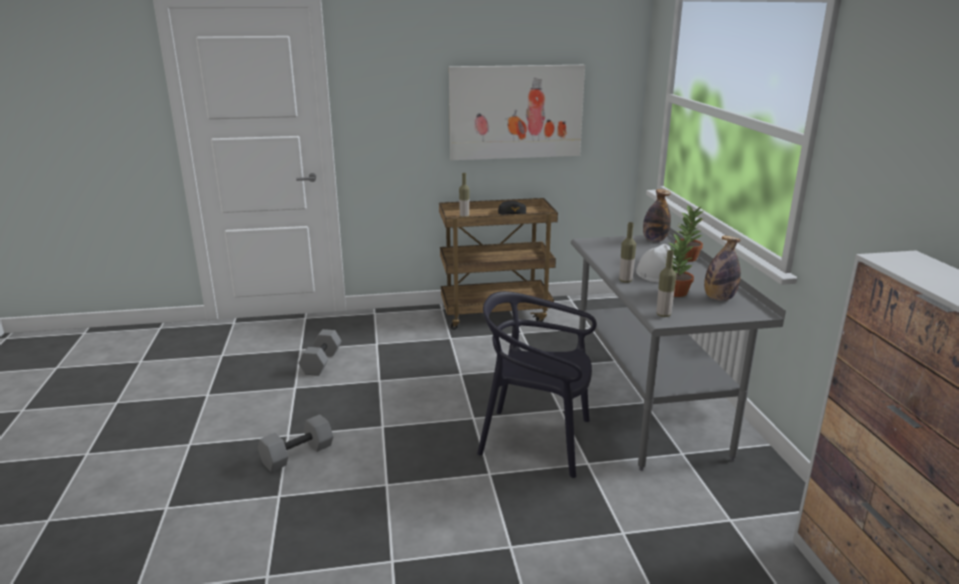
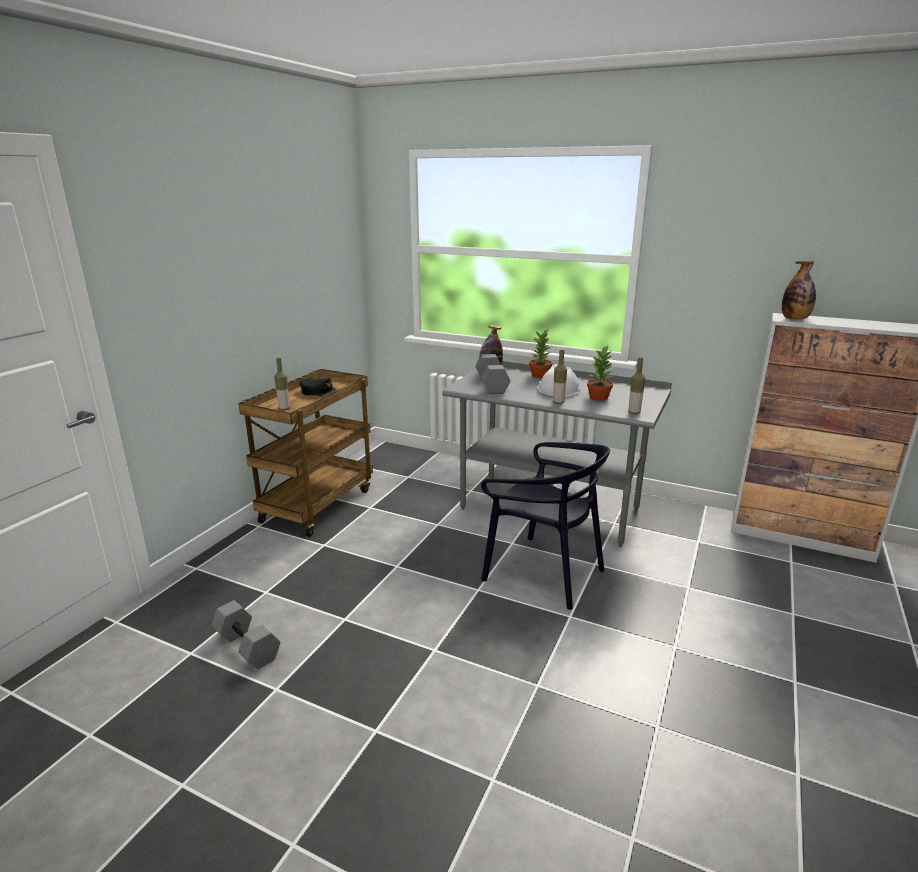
camera: 55 degrees left, 0 degrees up
(297, 455) = (426, 736): grey dumbbell -> grey dumbbell (493, 385)
(516, 112) = (282, 282): picture -> none
(536, 440) = (543, 572): black chair -> black chair turned 105 degrees counterclockwise
(719, 298) = (622, 391): bottle -> bottle (794, 319)

